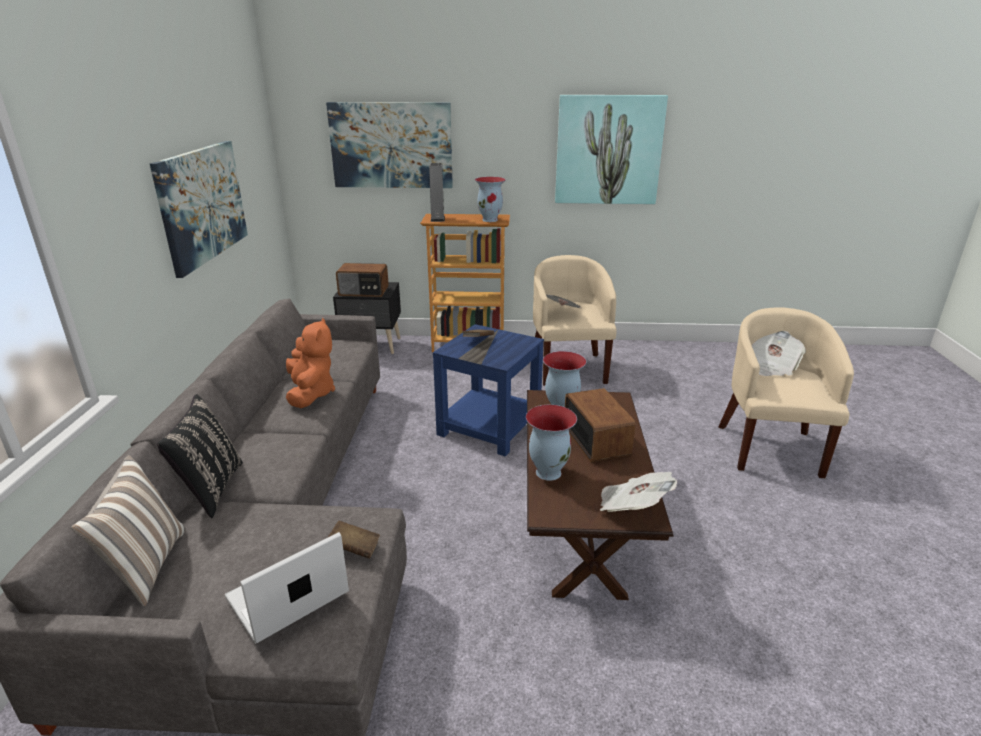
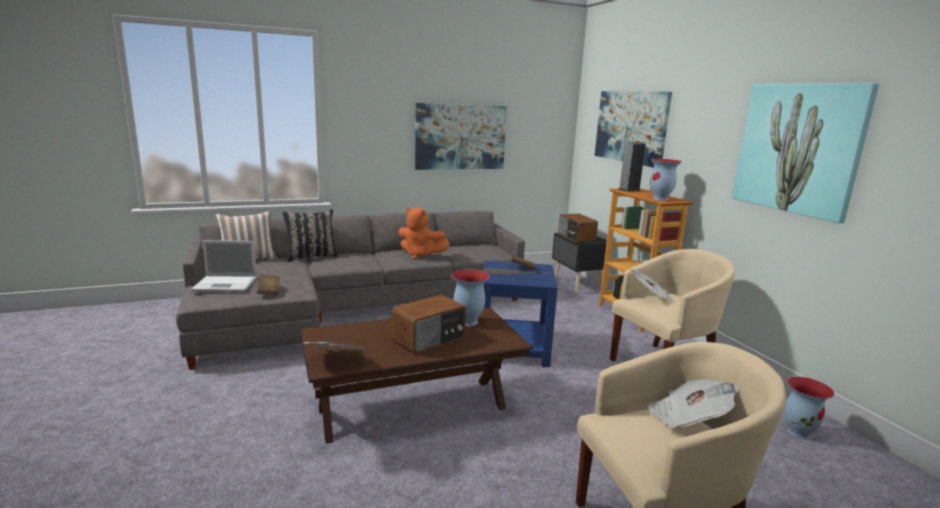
camera: 65 degrees right, 10 degrees down
(285, 597) = (226, 284): laptop -> laptop turned 150 degrees clockwise
(311, 394) = (420, 255): orange plush toy -> orange plush toy turned 60 degrees clockwise
(548, 472) = (370, 327): vase -> vase (798, 432)

